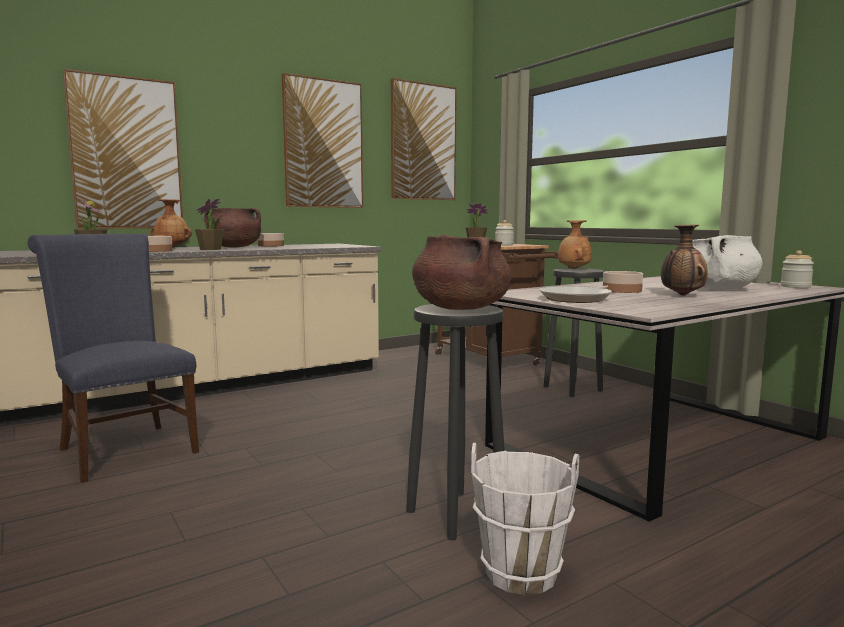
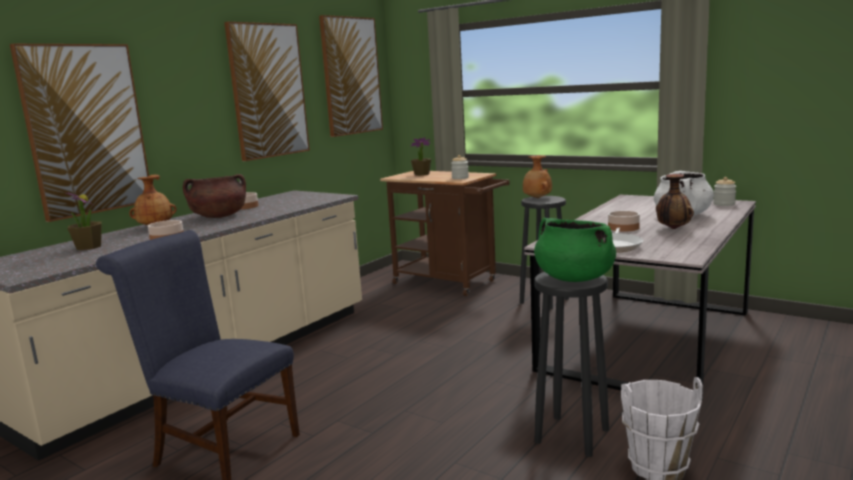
camera: 20 degrees left, 5 degrees up
(210, 249) = (212, 226): potted plant -> none
(460, 308) = (573, 278): brown cooking pot -> green cooking pot

